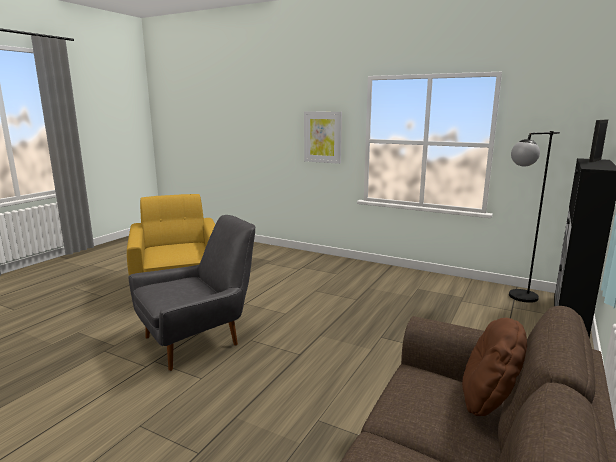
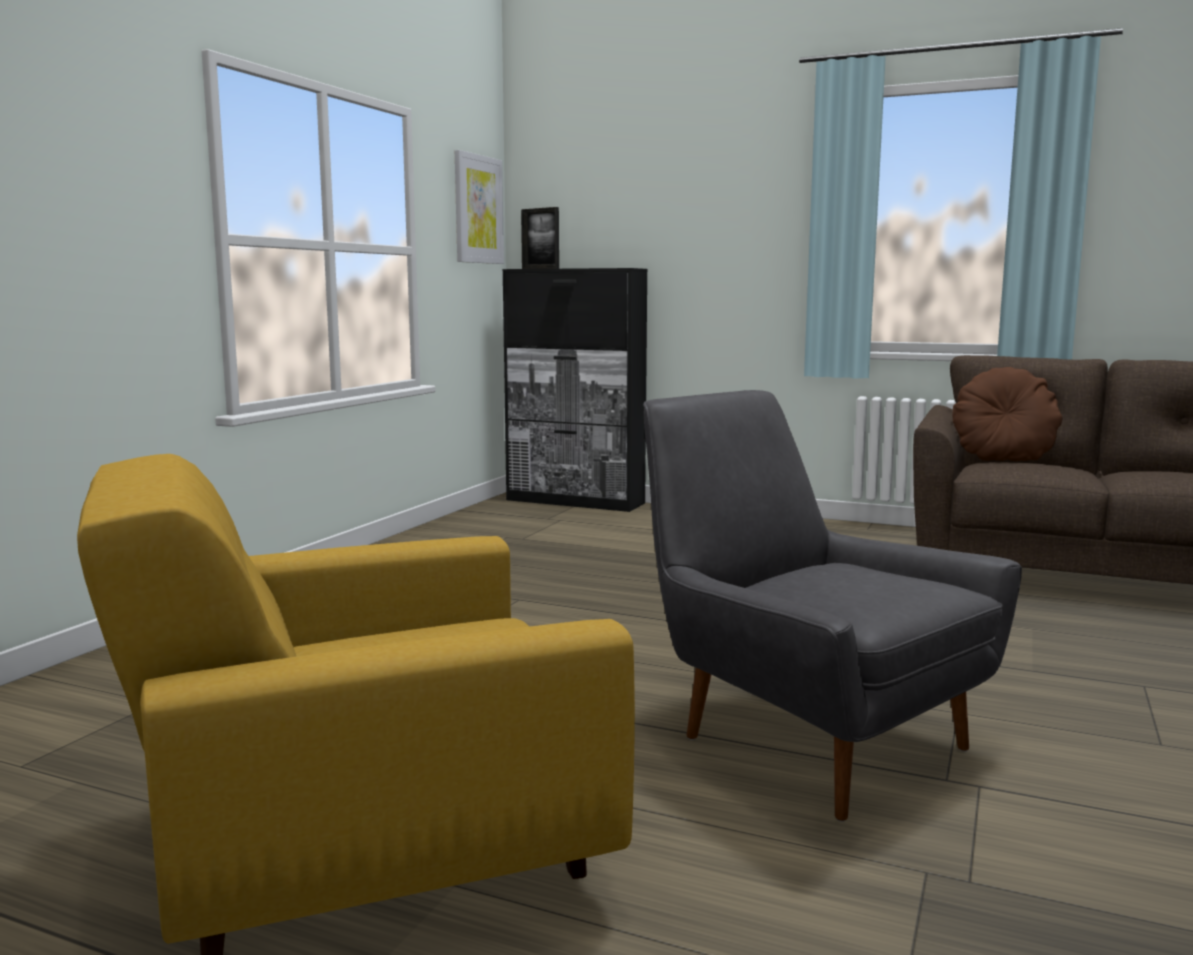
camera: 95 degrees left, 5 degrees down
(322, 137) = (98, 224): picture -> picture (478, 209)
(516, 298) = (512, 514): black floor lamp -> none

